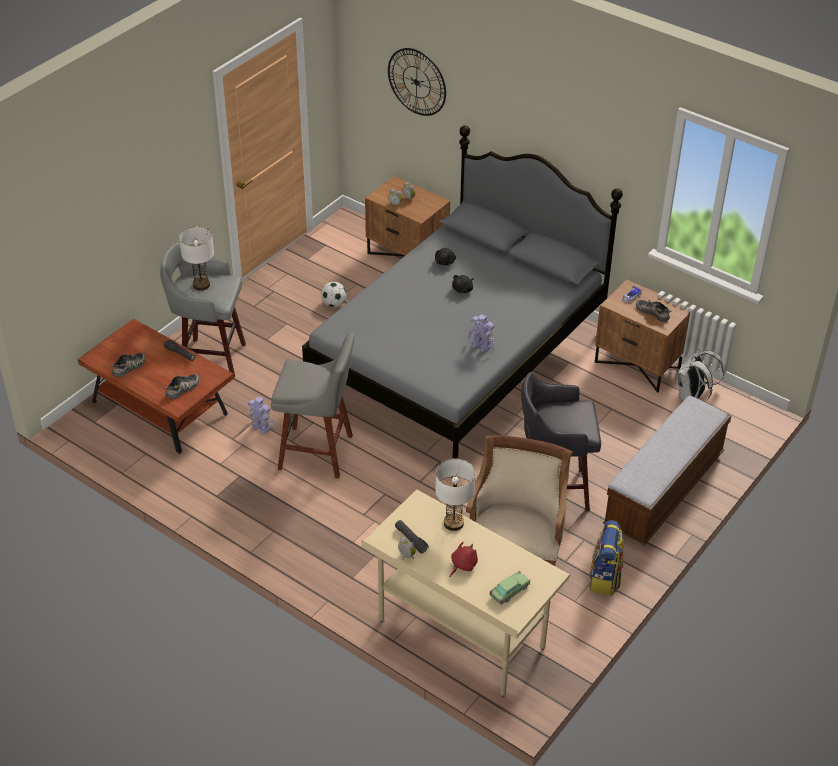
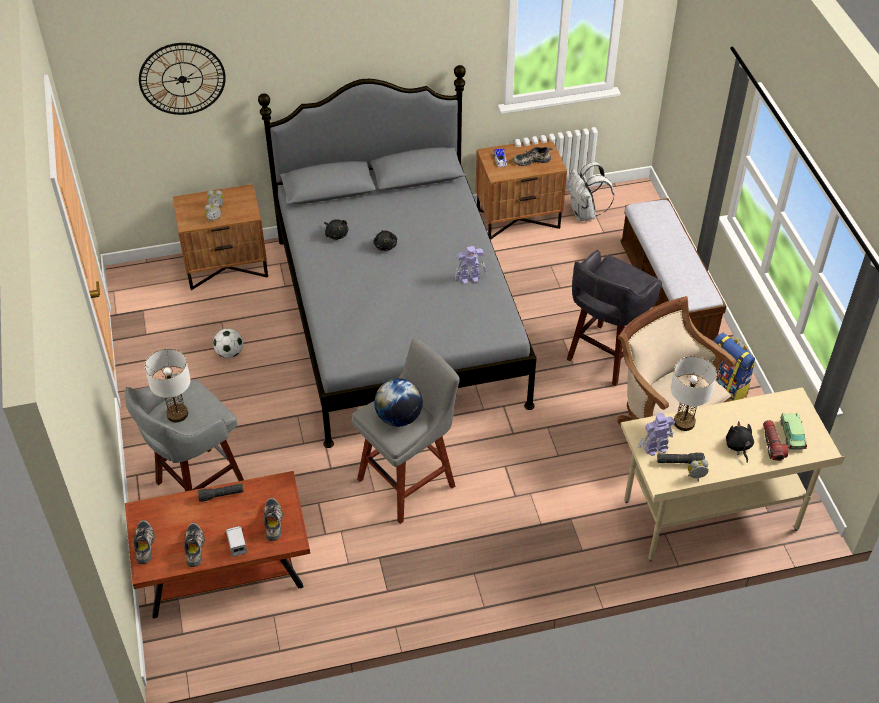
camera: 50 degrees left, 5 degrees up
(111, 346) = (145, 544): none -> shoe
(150, 383) = (237, 543): none -> toy truck
(261, 427) = (333, 503): toy robot -> toy robot (655, 448)
(304, 380) = (399, 417): none -> globe
(462, 565) = (738, 446): red plush toy -> black plush toy
(486, 584) = (772, 444): none -> flashlight

